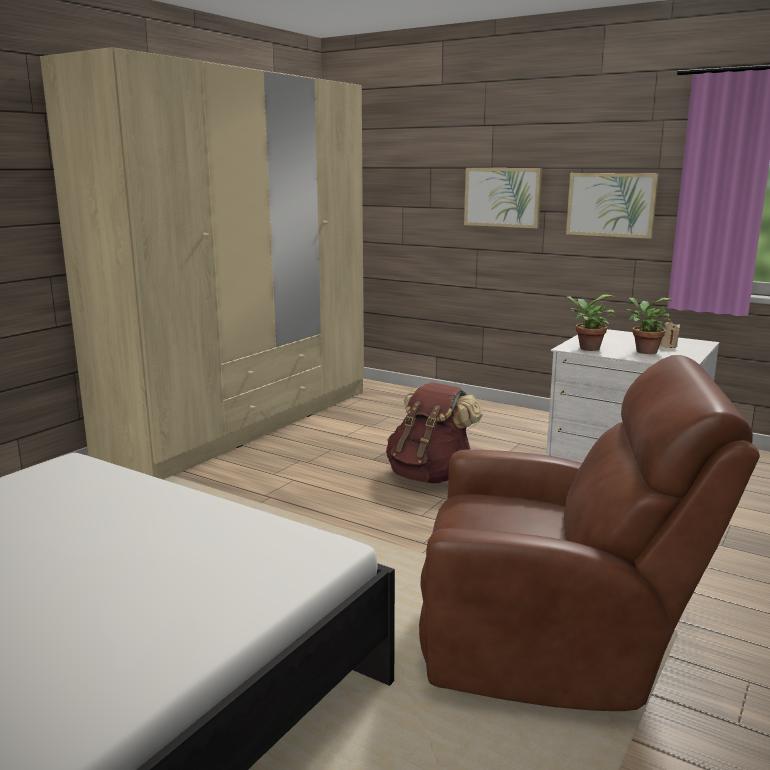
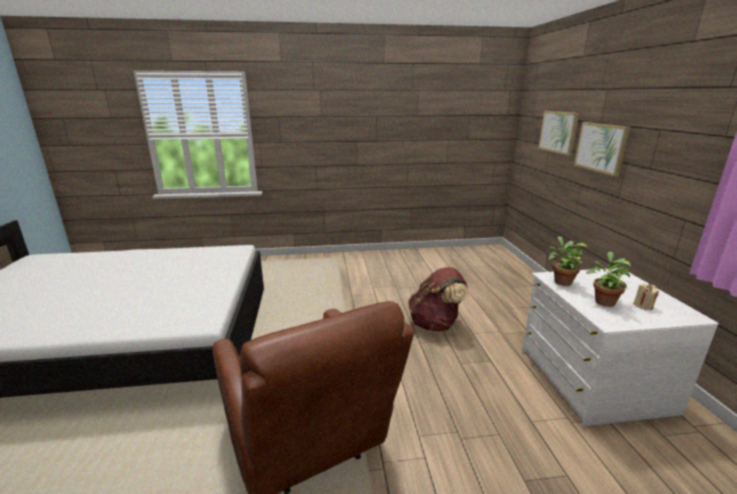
camera: 50 degrees right, 5 degrees up
(246, 424) = (409, 258): beige wardrobe -> none
(611, 205) = (674, 166): picture -> picture (558, 132)

